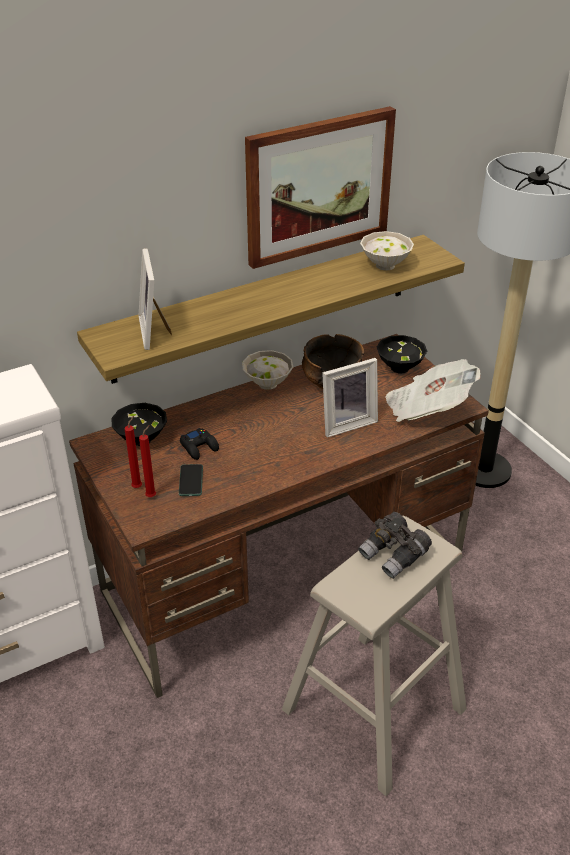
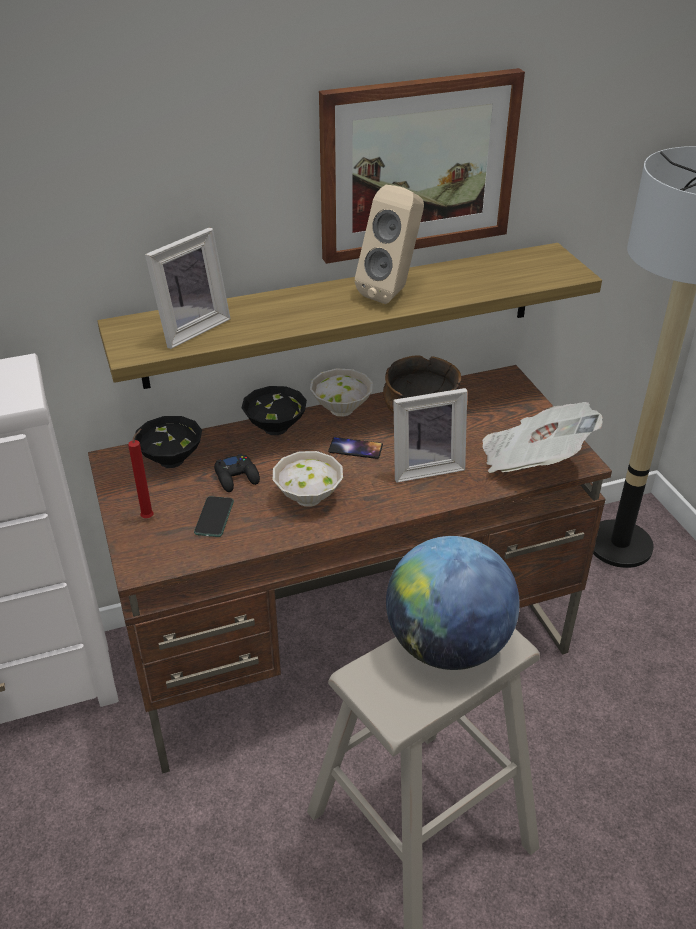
camera: 10 degrees right, 0 degrees up
(152, 496) = (162, 530): red candle -> none
(156, 331) = (190, 328): picture frame -> picture frame turned 135 degrees counterclockwise
(287, 414) = (355, 448): none -> phone
(307, 287) = (392, 292): none -> beige speaker
(385, 266) = (498, 275): white bowl -> white bowl (307, 499)
(394, 555) = (447, 645): grey binoculars -> globe
(398, 368) = (508, 406): black bowl -> black bowl (274, 428)

